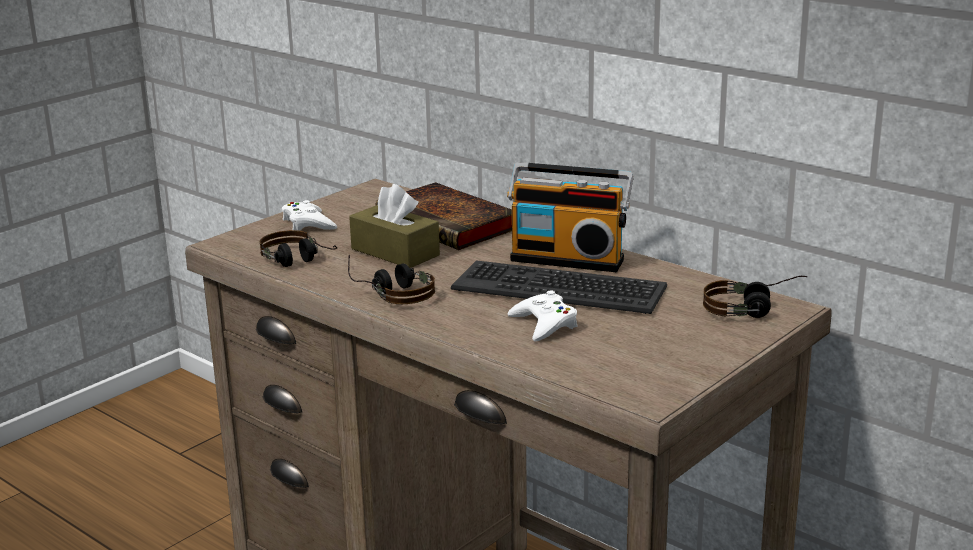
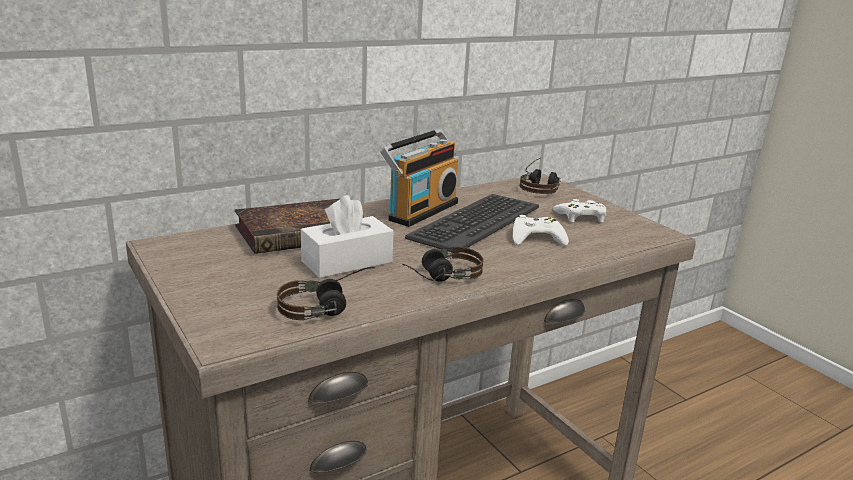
camera: 75 degrees left, 0 degrees up
(308, 224) = (222, 288): white game controller -> white game controller (581, 217)
(395, 252) = (347, 262): brown tissue box -> white tissue box

